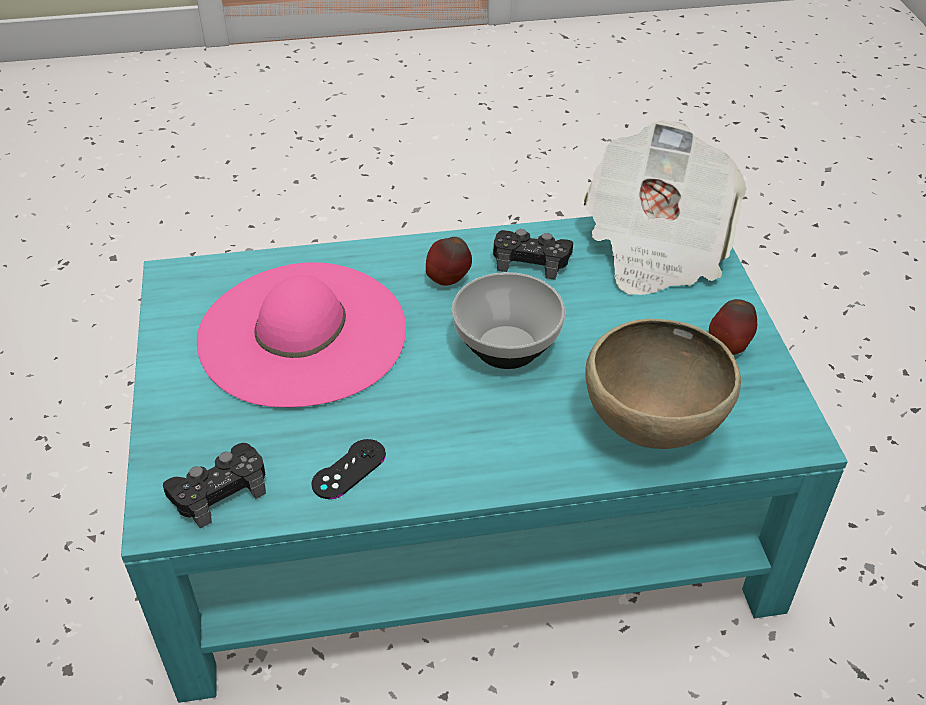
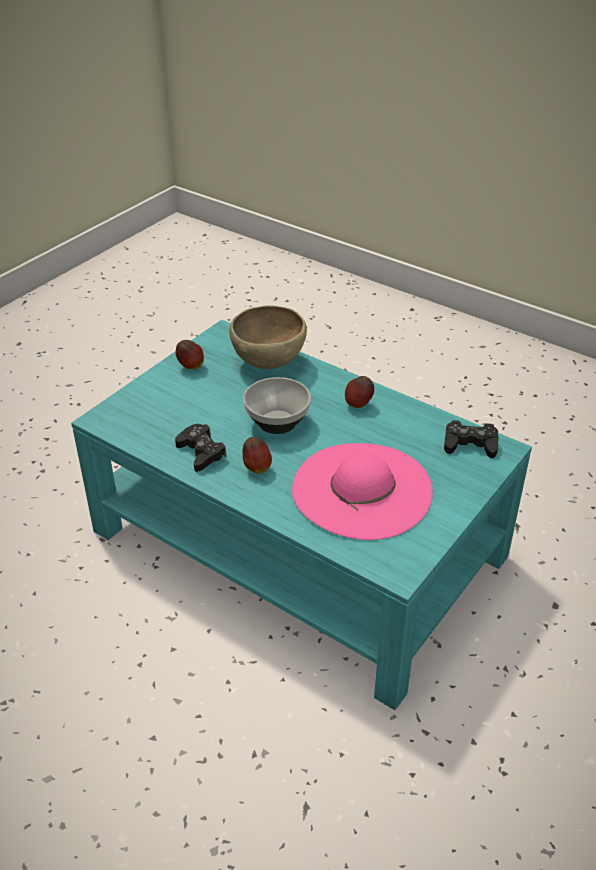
camera: 135 degrees left, 5 degrees down
(349, 469) = (406, 420): black game controller -> none
(441, 447) = (358, 405): none -> apple
(656, 245) = (135, 420): newspaper -> none

